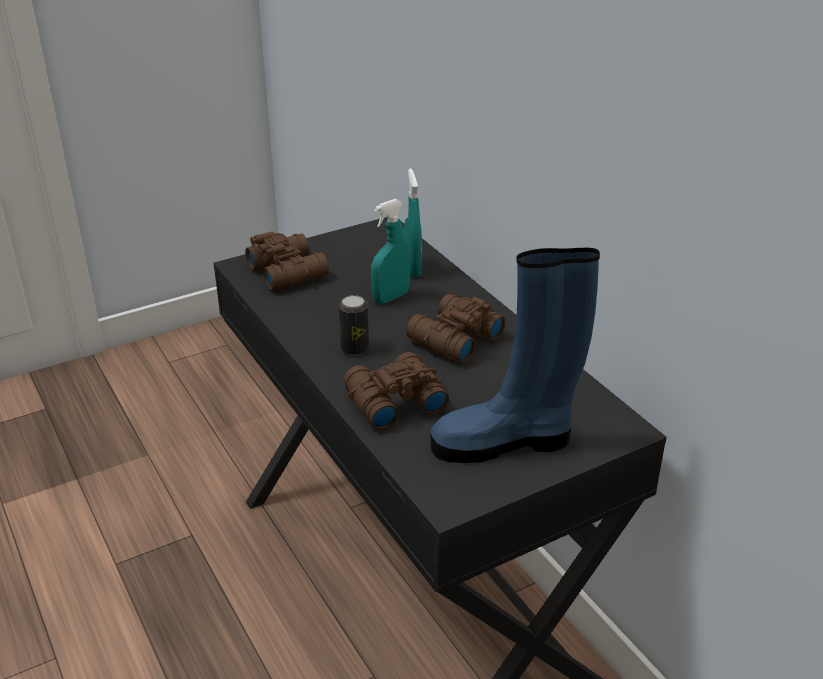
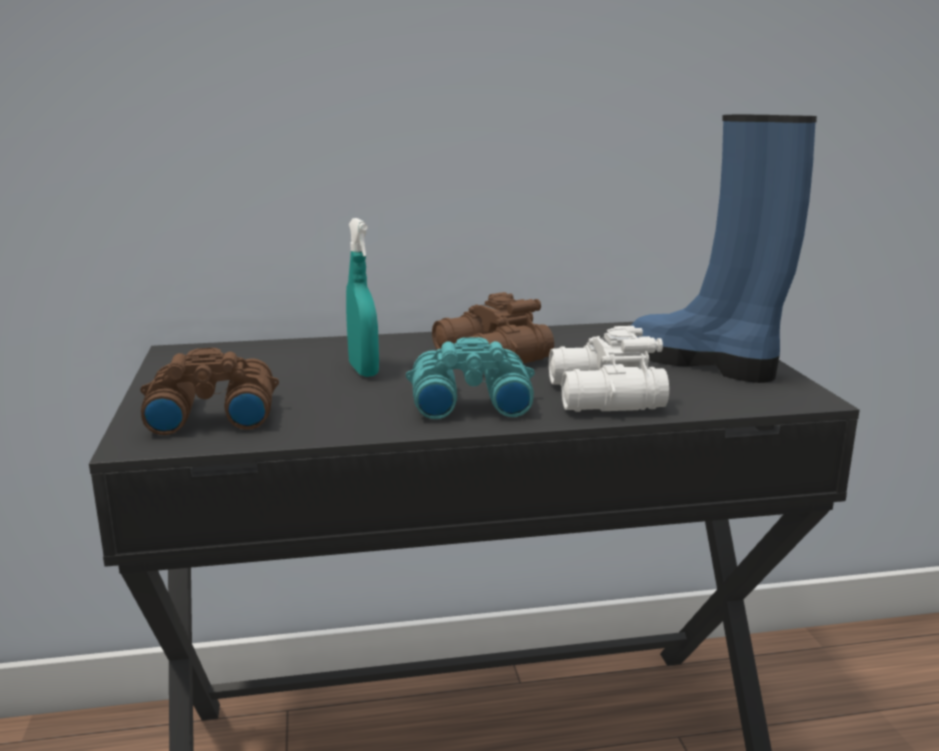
camera: 70 degrees left, 15 degrees down
(354, 348) = (468, 401): can -> turquoise binoculars
(392, 401) = (602, 397): brown binoculars -> white binoculars
(412, 268) = (308, 353): turquoise spray bottle -> none
(505, 442) = (704, 364): blue boot -> blue boot turned 120 degrees clockwise

